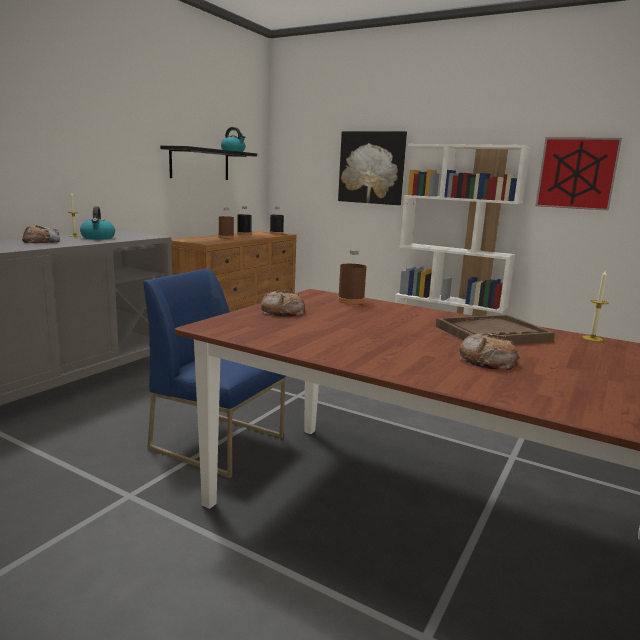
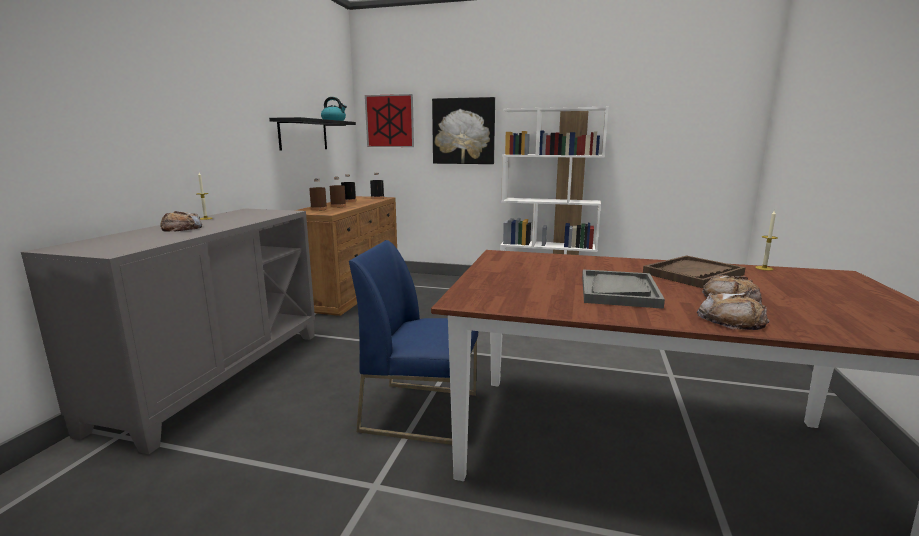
camera: 15 degrees left, 0 degrees up
(98, 238) = (235, 218): kettle -> none
(283, 311) = (500, 275): bread -> bread (731, 320)
(351, 301) = (540, 258): brown bottle -> brown bottle (319, 209)
(377, 338) = (618, 291): none -> grey tray
(576, 173) = (646, 129): picture -> picture (389, 121)

